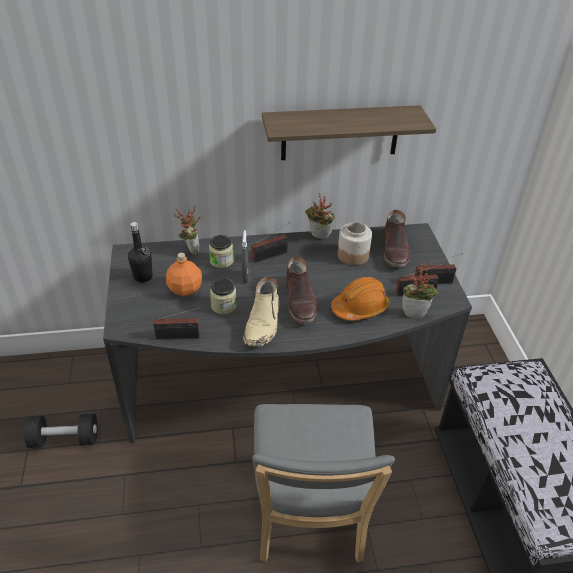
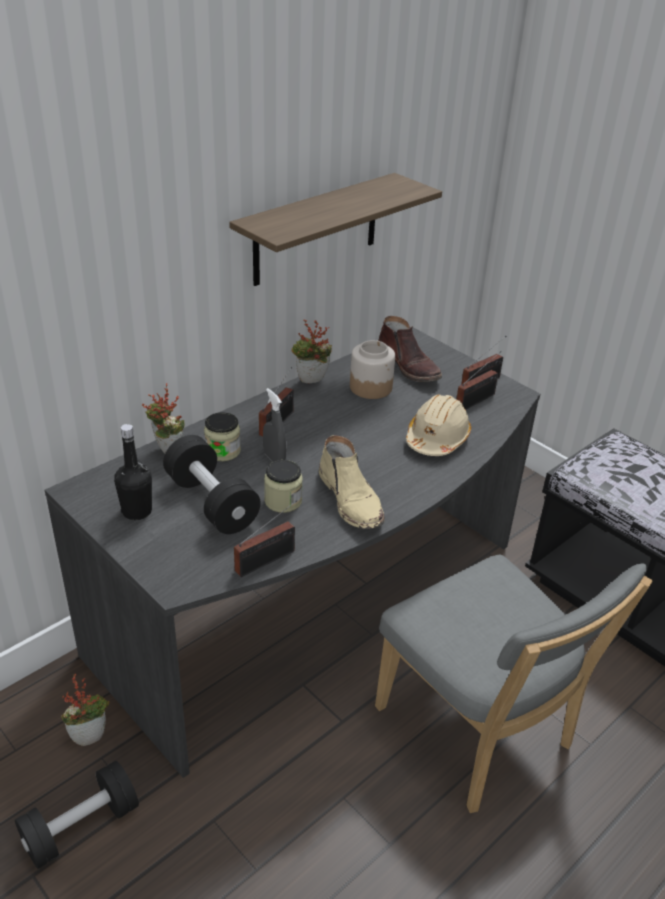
camera: 35 degrees left, 5 degrees down
(185, 289) = (211, 502): orange bottle -> black dumbbell
(300, 301) = (367, 459): brown boot -> none
(360, 307) = (437, 438): orange hard hat -> beige hard hat
(415, 313) = (496, 421): potted plant -> potted plant (90, 735)

